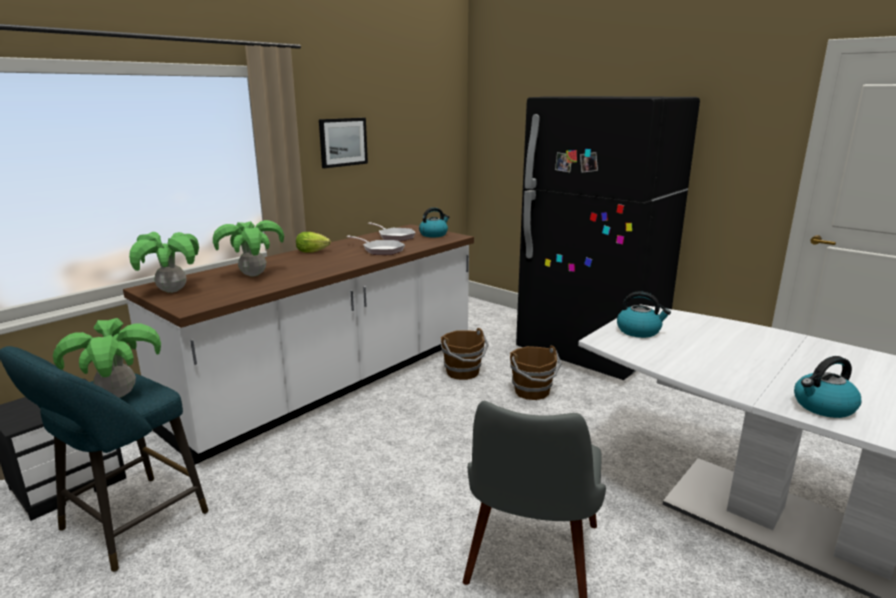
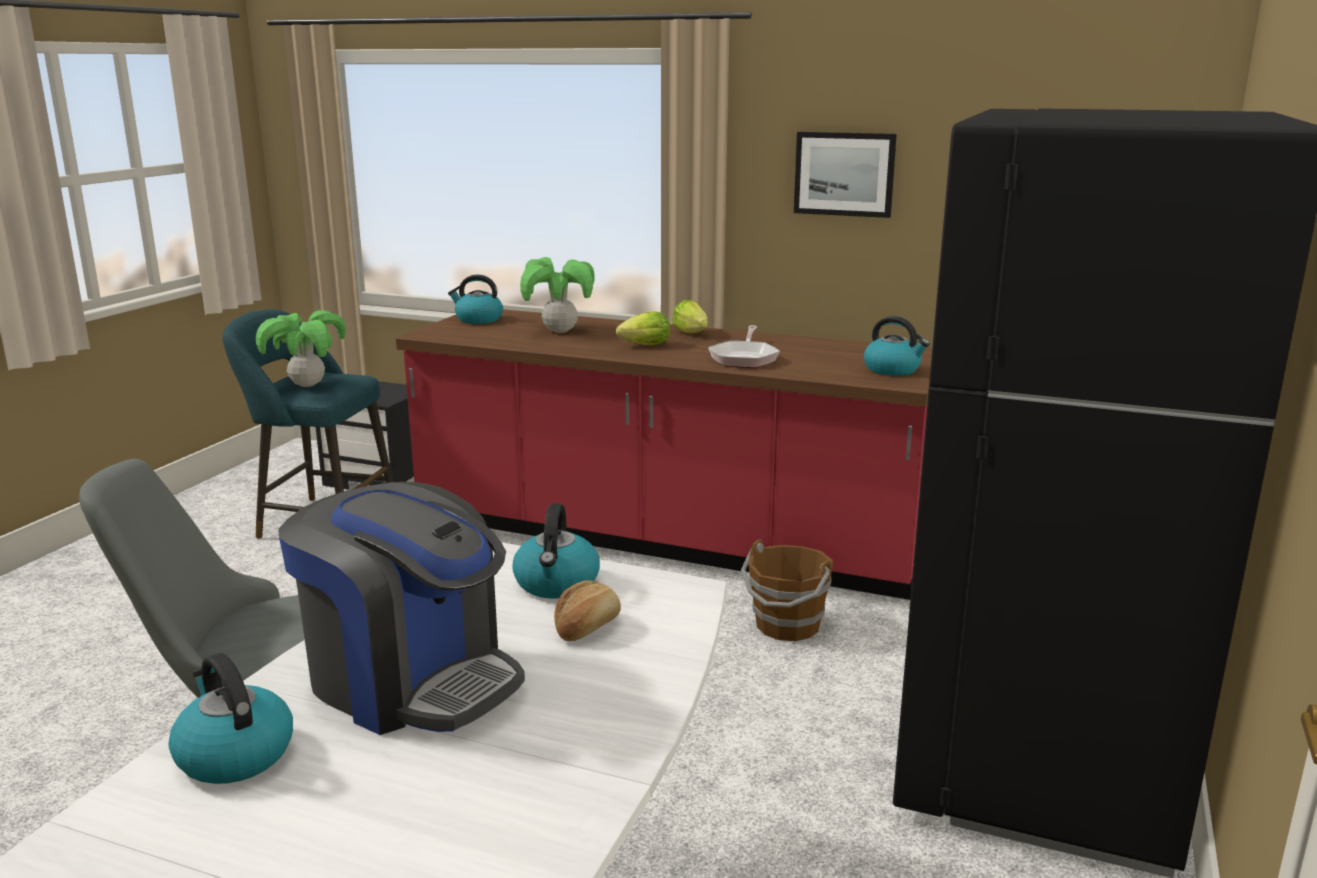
camera: 70 degrees right, 0 degrees up
(172, 291) = (478, 319): potted plant -> kettle
(324, 263) = (642, 346): none -> lettuce
(334, 382) = (666, 537): white counter -> red counter
(394, 237) = (839, 353): frying pan -> none
(532, 392) = (770, 706): brown bucket -> none
(685, 330) = (586, 627): none -> bread
(741, 366) = (411, 680): none -> coffee machine

